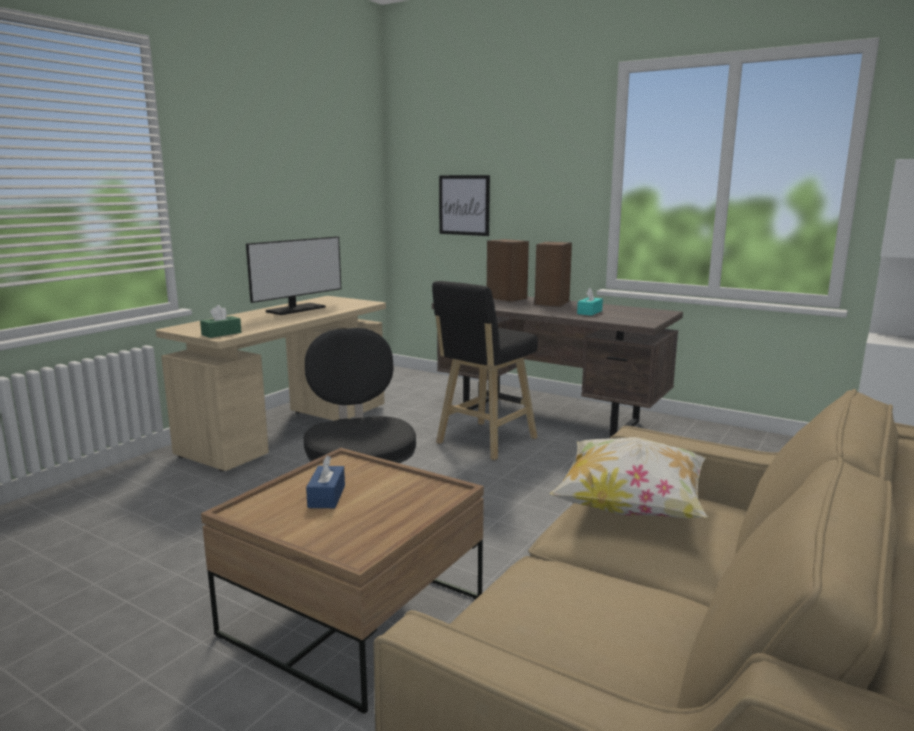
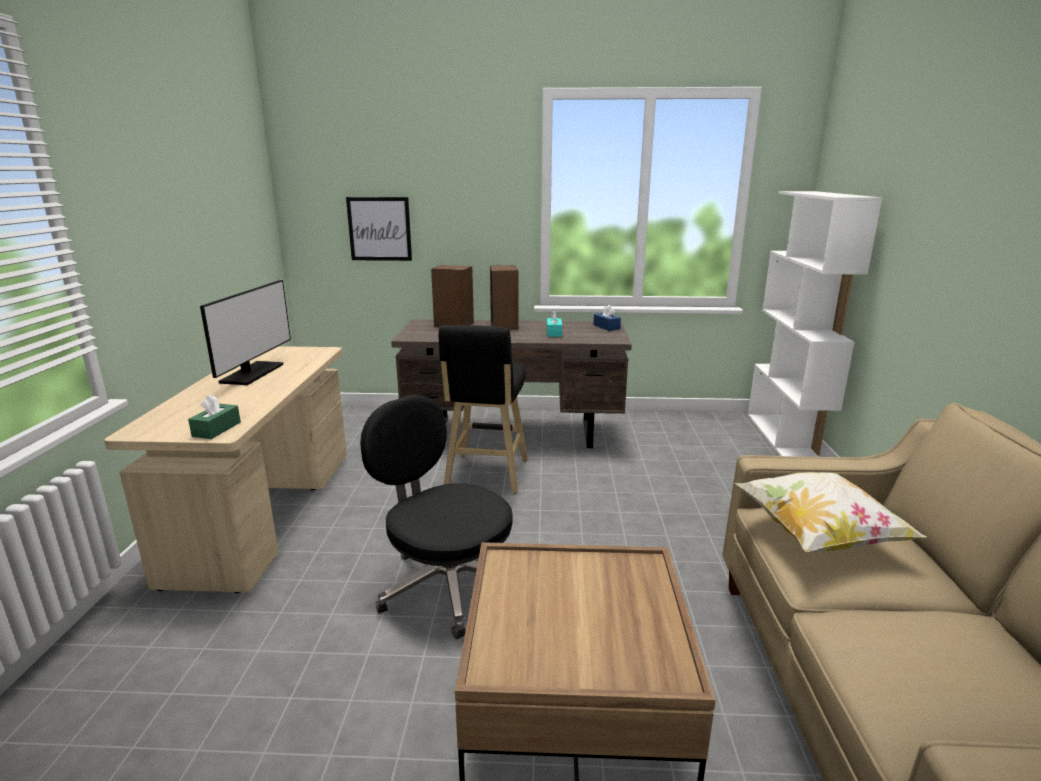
camera: 30 degrees left, 5 degrees up
(326, 496) = (548, 611): blue tissue box -> blue tissue box (606, 327)

